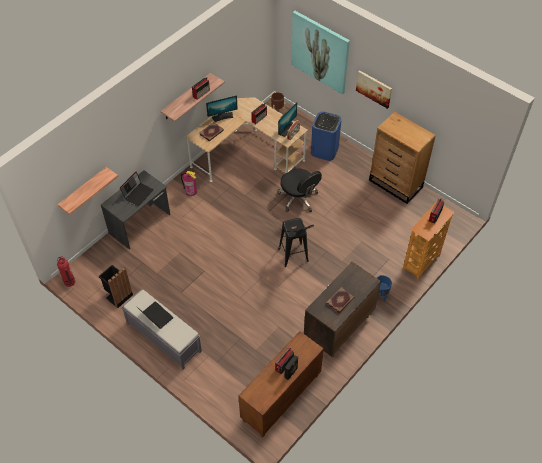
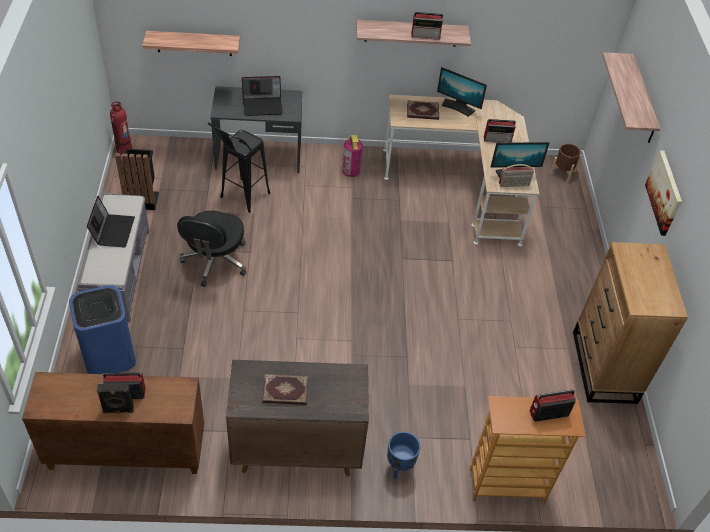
camera: 45 degrees right, 5 degrees down
(294, 259) = (358, 330): black stool -> black stool (240, 199)
(298, 199) = (455, 276): black office chair -> black office chair (215, 262)
(320, 51) = (642, 100): picture -> shelf
(324, 150) = (562, 255): blue trash can -> blue trash can (109, 356)

